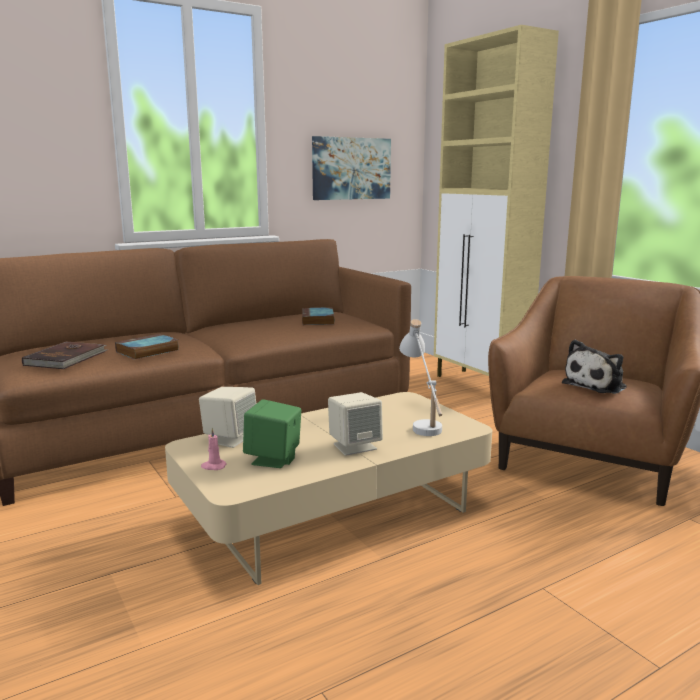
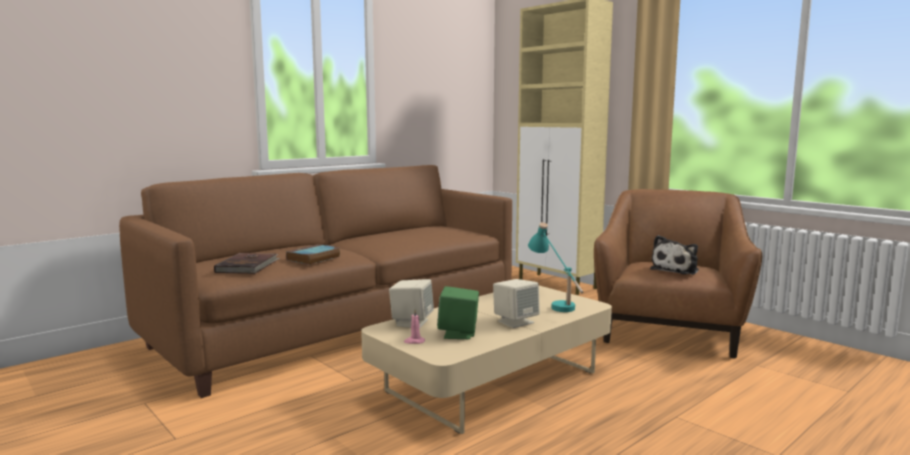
camera: 10 degrees left, 5 degrees down
(318, 320) = (436, 231): book -> none
(351, 168) = (439, 107): picture -> none
(422, 422) = (555, 303): white table lamp -> turquoise table lamp

